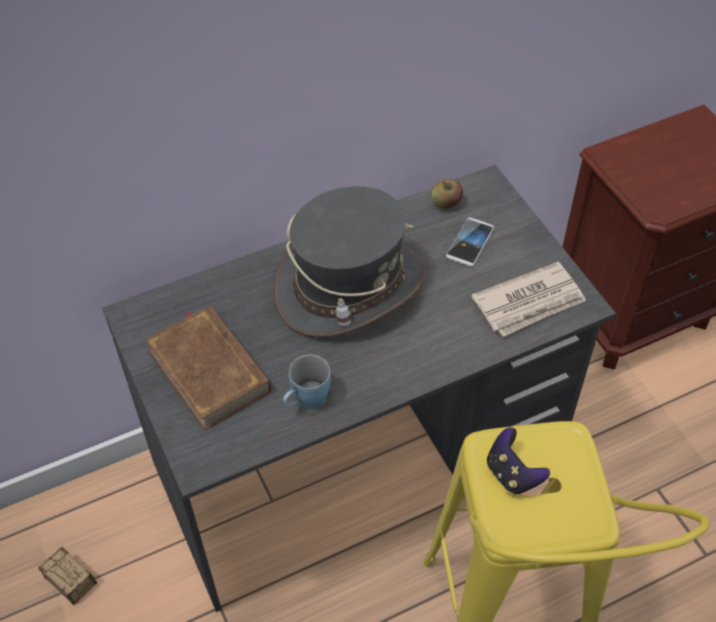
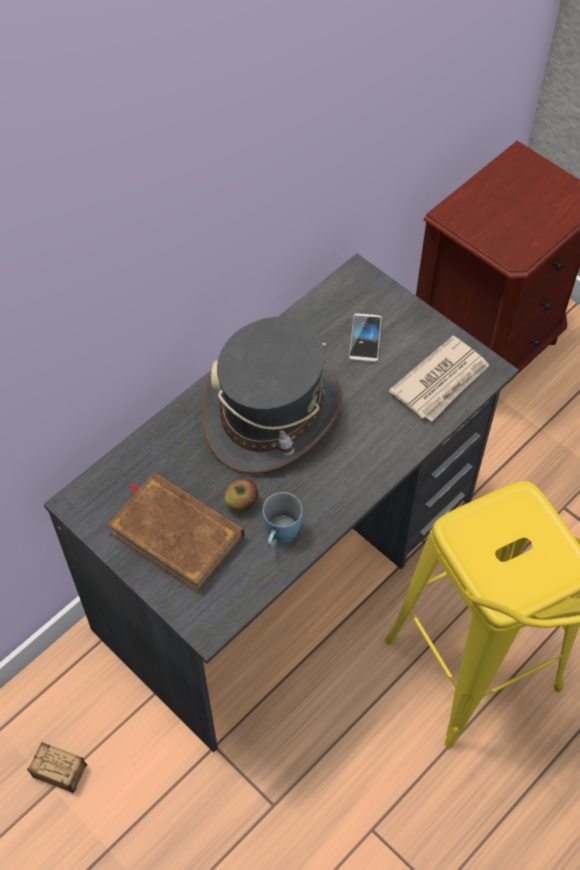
camera: 20 degrees left, 5 degrees up
(446, 203) = (327, 305): apple -> apple (241, 503)
(512, 474) = (487, 546): game controller -> none

